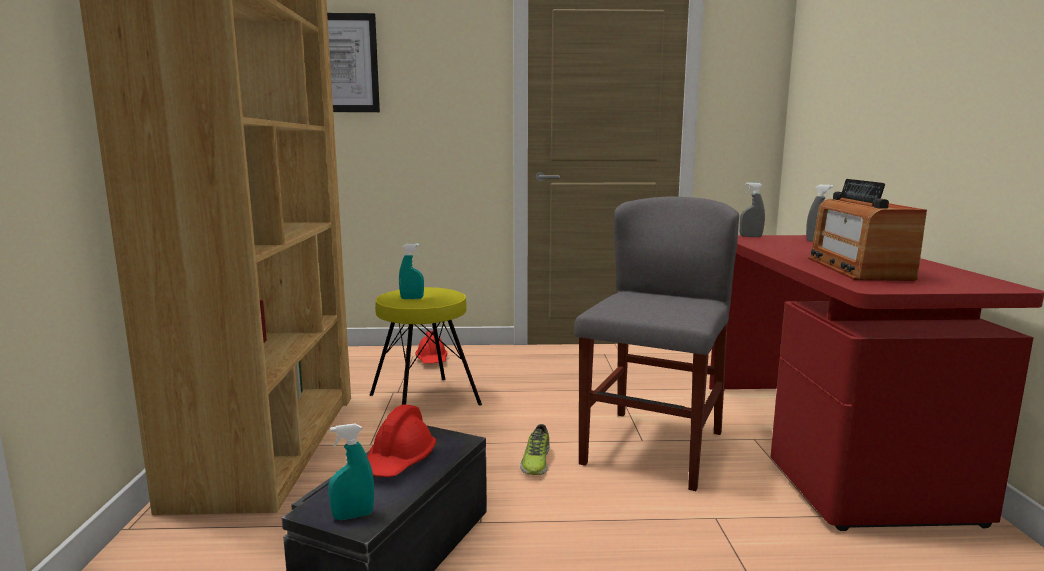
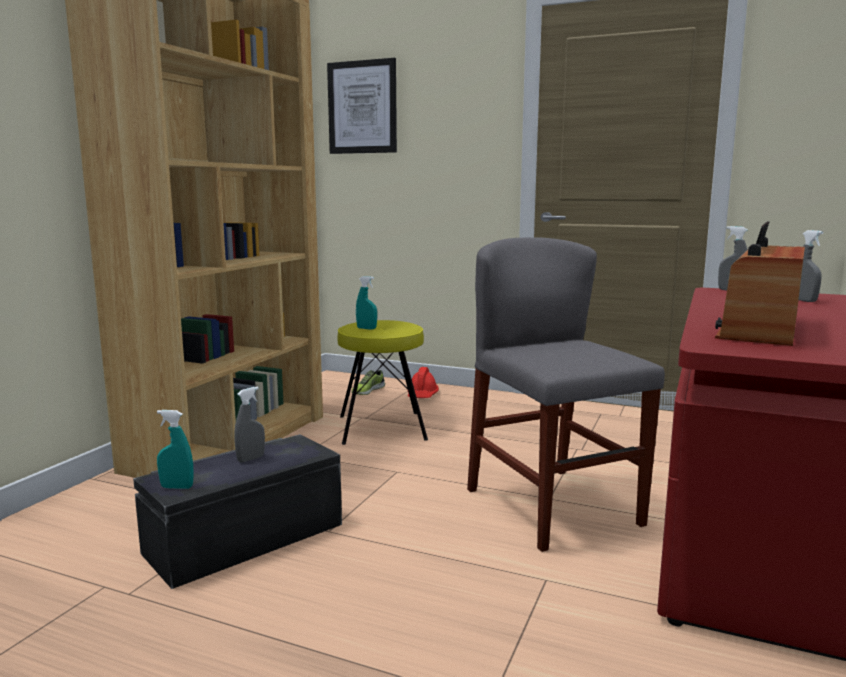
camera: 25 degrees right, 0 degrees up
(398, 462) = (251, 459): red hard hat -> grey spray bottle
(535, 461) = (425, 495): shoe -> shoe (367, 391)
(653, 448) = (552, 507): grey chair -> grey chair turned 75 degrees counterclockwise

